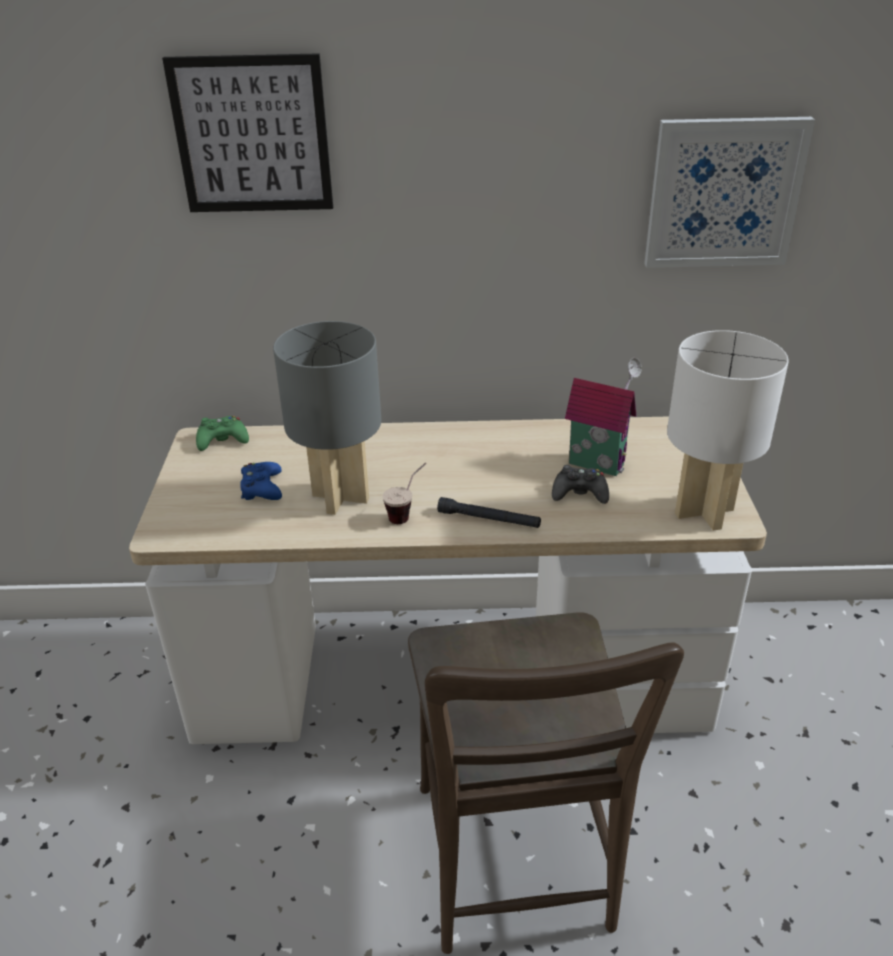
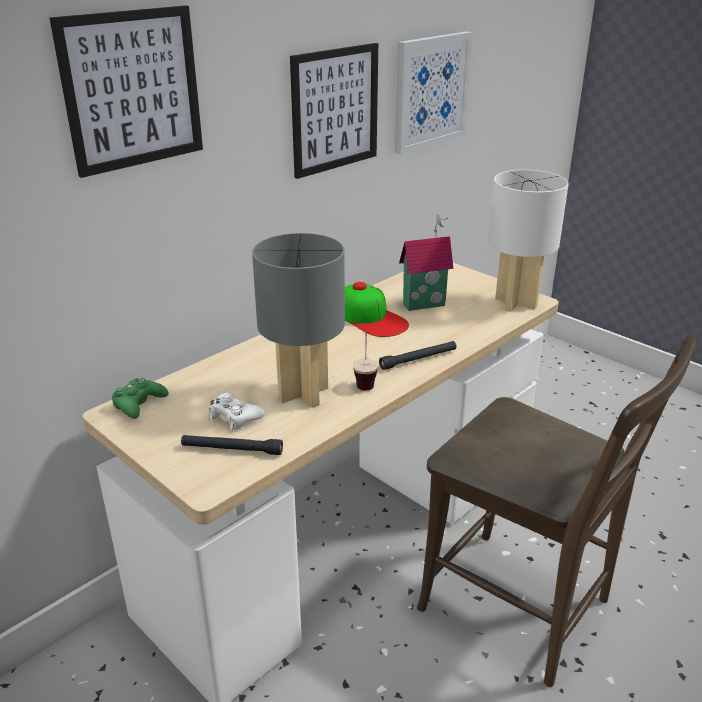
camera: 45 degrees left, 5 degrees down
(218, 515) = (232, 450): none -> black flashlight
(262, 488) = (234, 417): blue game controller -> white game controller
(518, 453) = (371, 318): none -> cap
(537, 193) = (335, 109): none -> picture
(579, 493) = (441, 322): black game controller -> none

